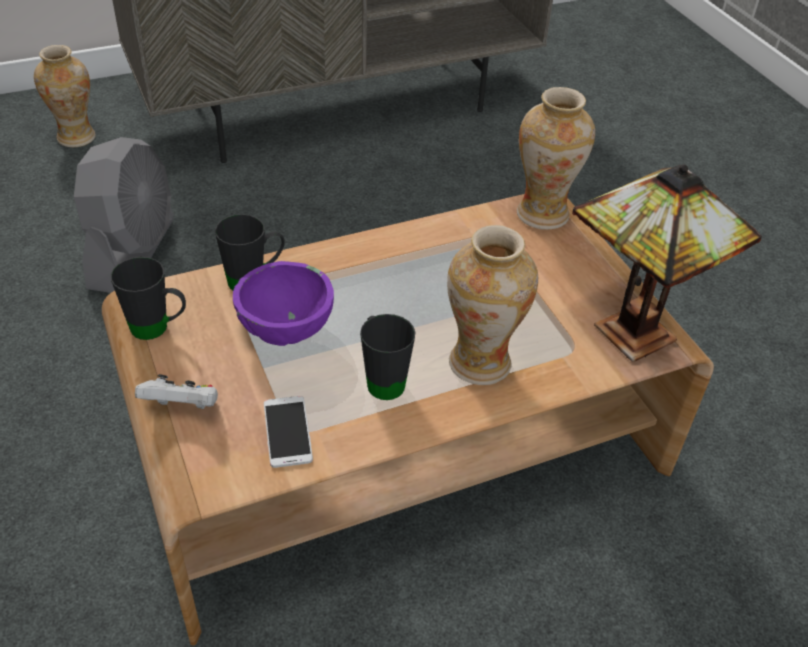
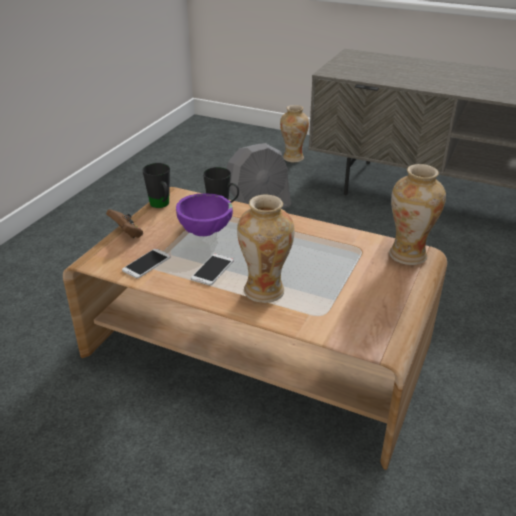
camera: 50 degrees right, 10 degrees down
(183, 407) = (127, 234): white game controller -> brown game controller
(382, 378) = (212, 270): black mug -> phone
(628, 331) = (365, 326): table lamp -> none

